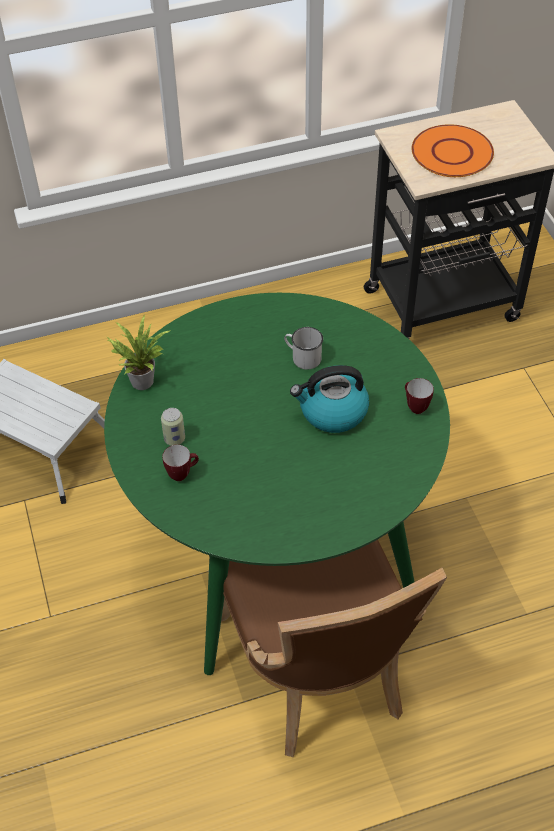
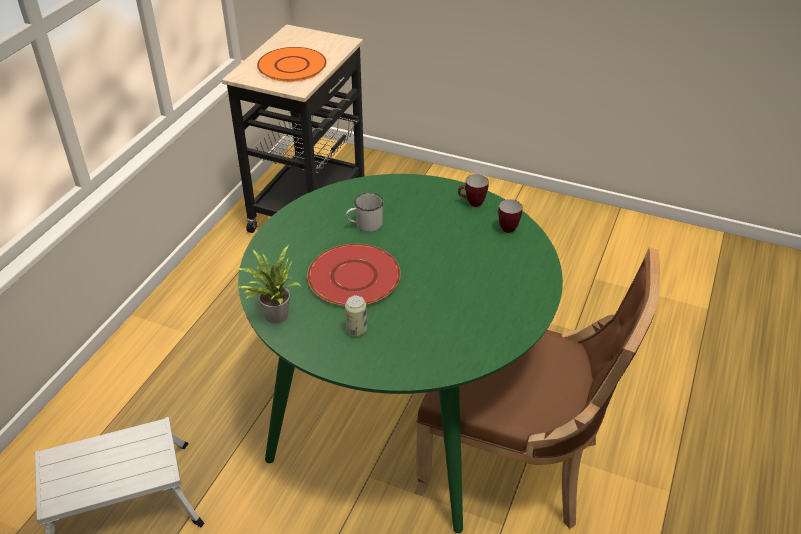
camera: 50 degrees left, 10 degrees down
(182, 473) = (395, 345): mug -> mug (508, 227)
(233, 395) = (354, 276): none -> red plate
(332, 412) = (431, 239): kettle -> none

